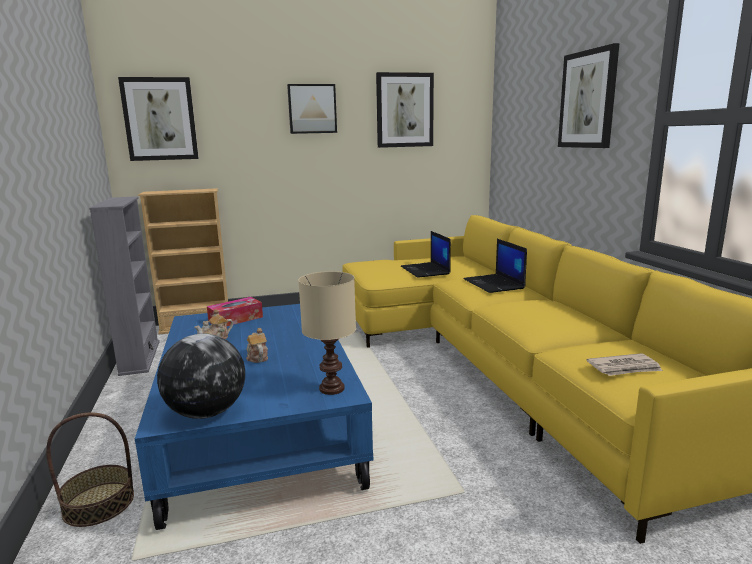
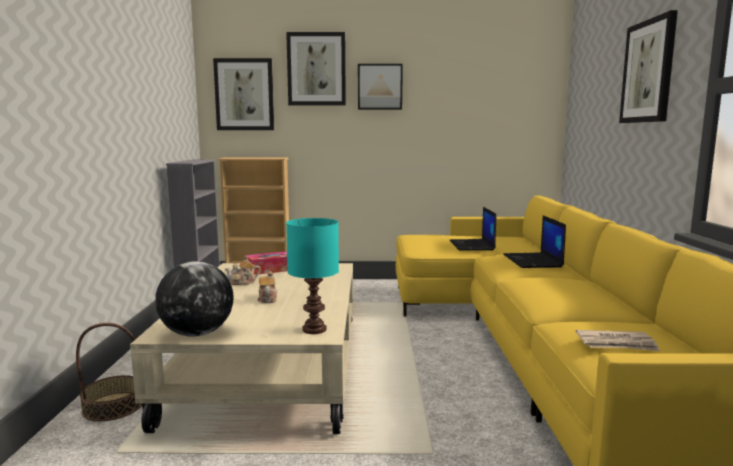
camera: 15 degrees right, 5 degrees down
(261, 427) = (272, 369): blue coffee table -> beige coffee table
(332, 389) = (314, 330): beige table lamp -> turquoise table lamp
(404, 110) = (471, 89): picture -> picture (316, 69)

